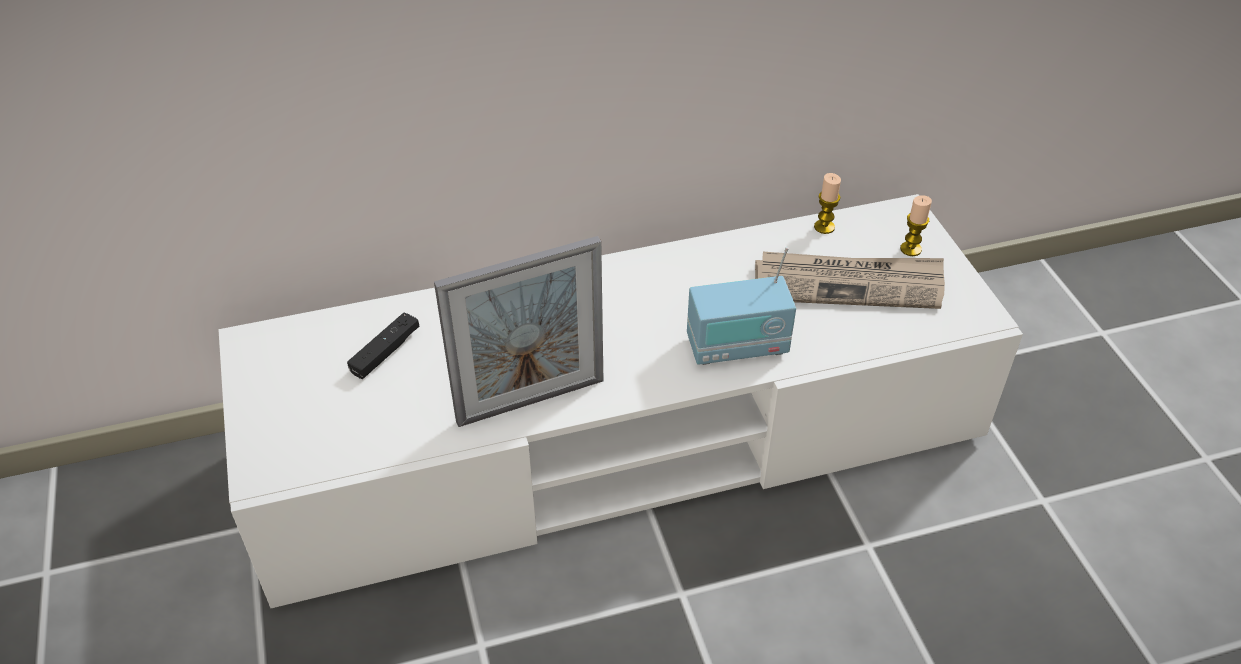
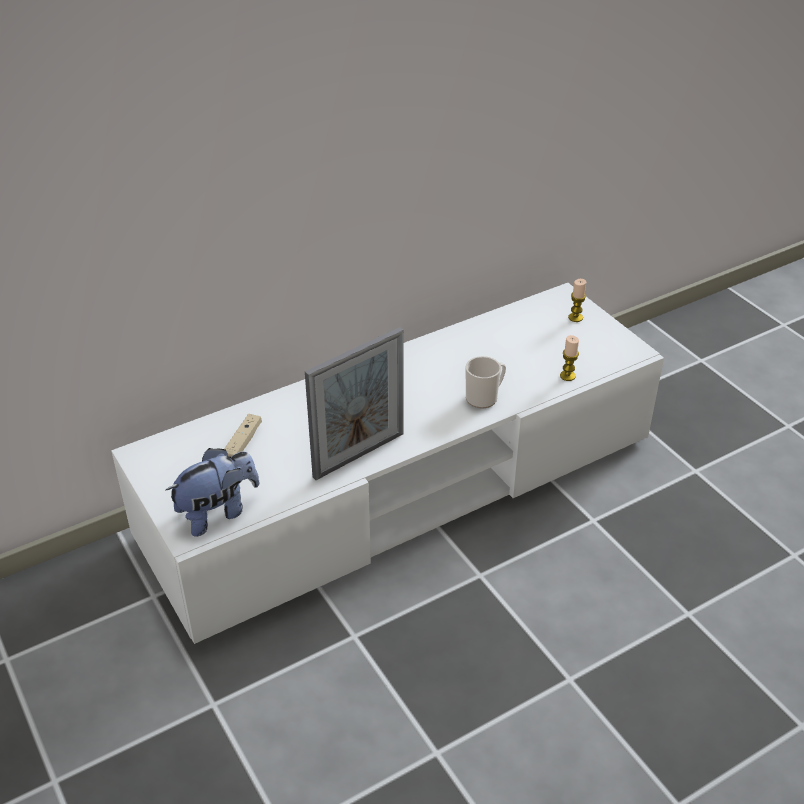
camera: 15 degrees left, 5 degrees down
(312, 448) = (218, 512): none -> plush toy
(385, 352) = (242, 443): black game controller -> beige game controller
(737, 347) = (484, 397): radio -> mug
(824, 227) = (513, 313): candle -> candle (567, 376)
(848, 284) = (543, 346): newspaper -> none

